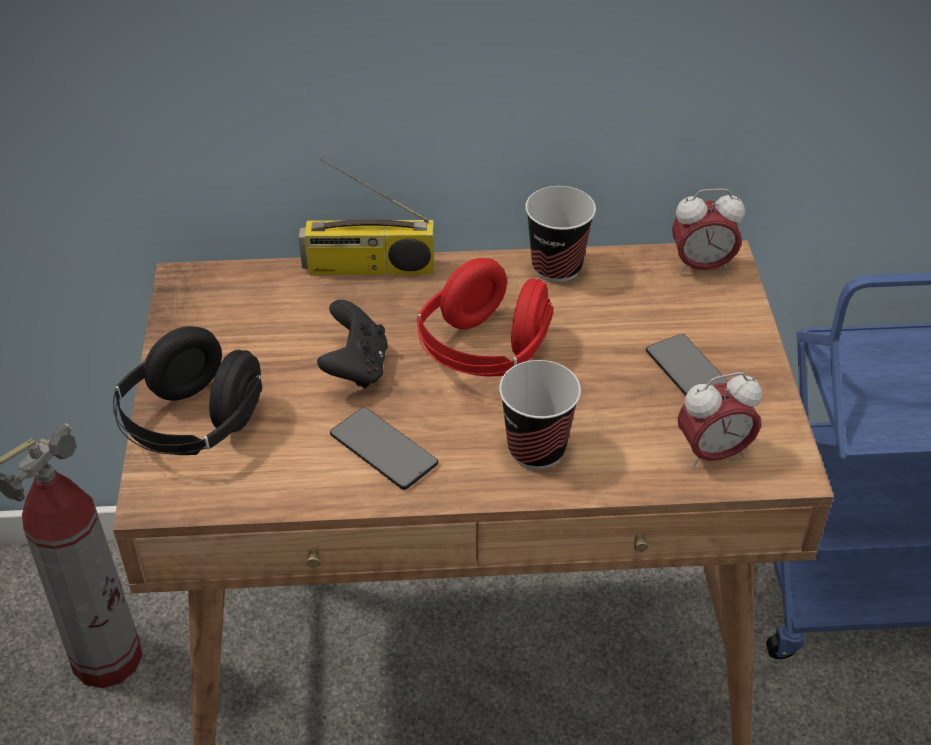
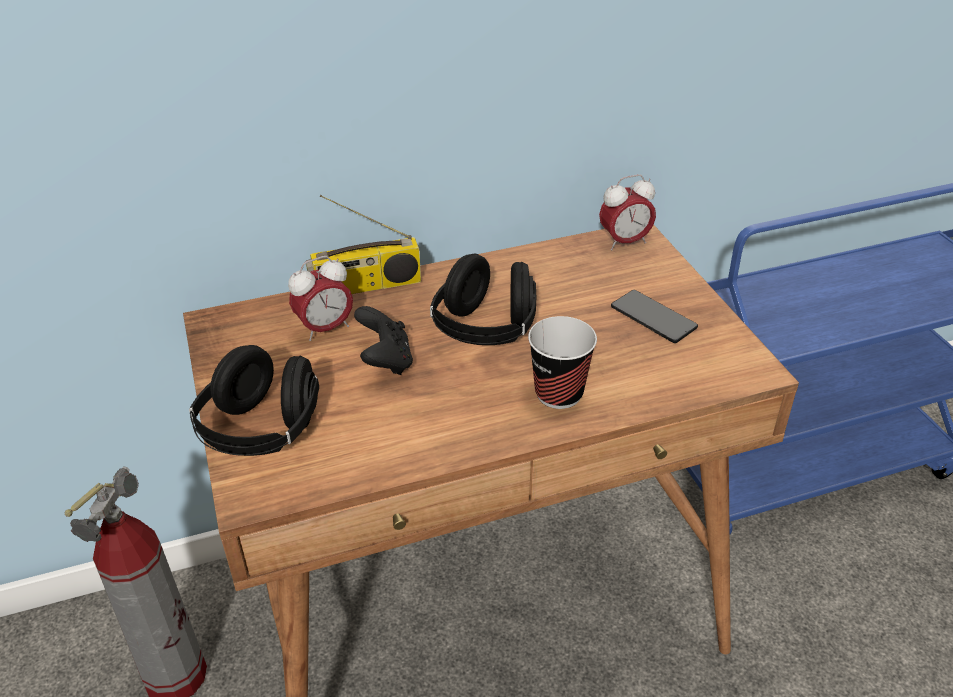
camera: 15 degrees left, 5 degrees down
(383, 450) = (434, 418): phone -> none
(484, 351) = (485, 330): red headphones -> black headphones
(556, 267) = (515, 261): cup -> none
(713, 453) = (696, 370): alarm clock -> alarm clock (325, 329)

